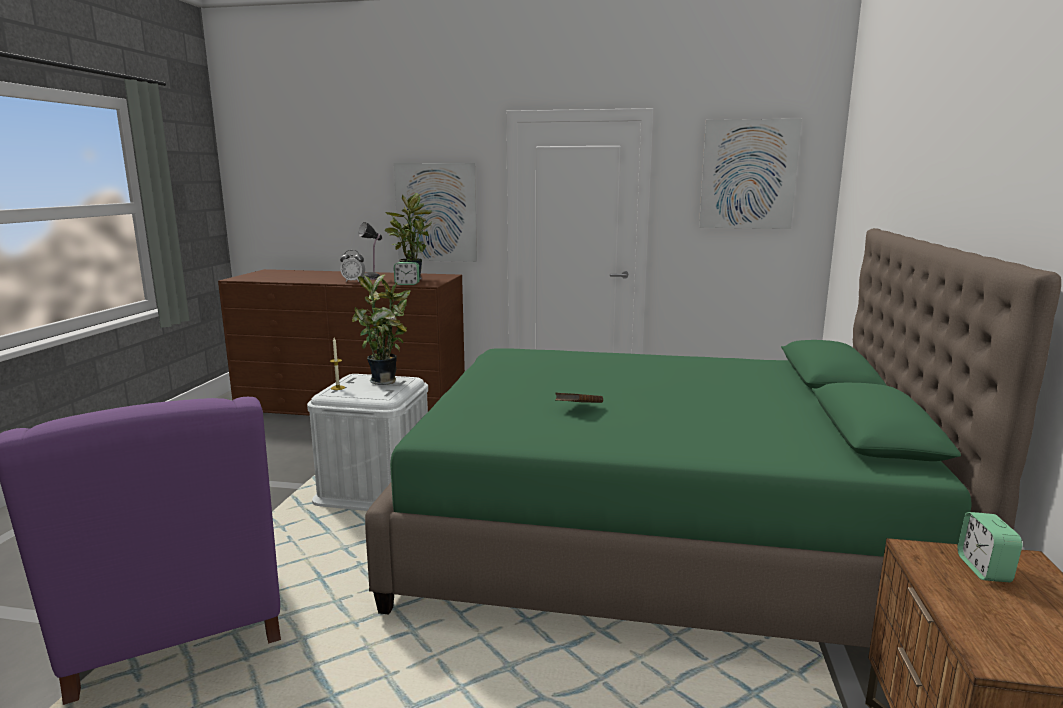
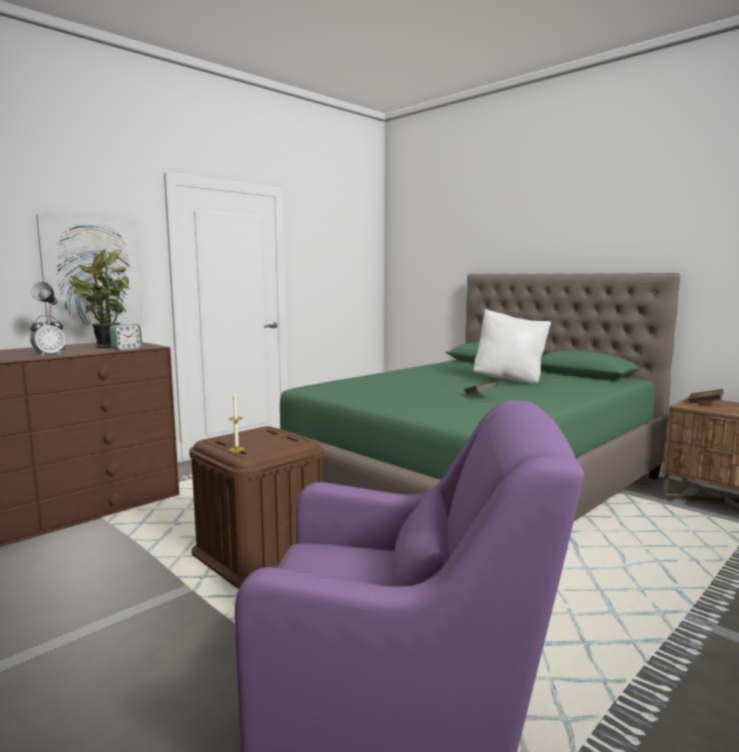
camera: 55 degrees left, 5 degrees down
(376, 488) = (260, 553): white storage box -> brown storage box
(386, 381) = (257, 434): potted plant -> none
(711, 406) = (510, 380): none -> white pillow
(748, 174) = (341, 244): picture -> none
(984, 569) = (704, 404): alarm clock -> brown book

